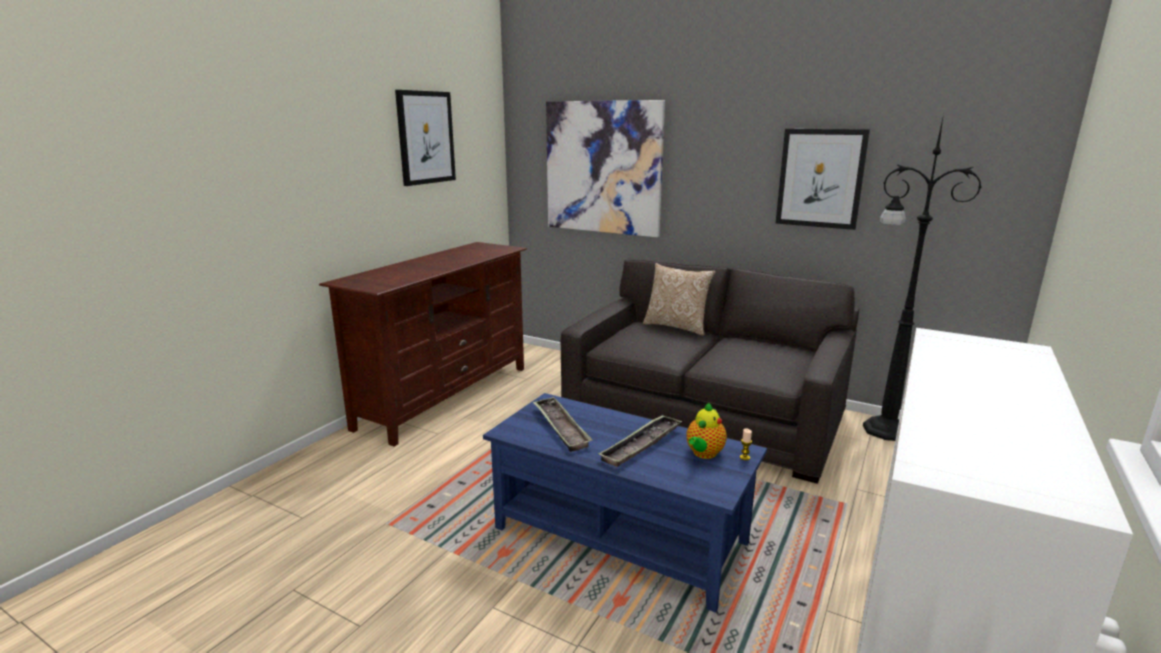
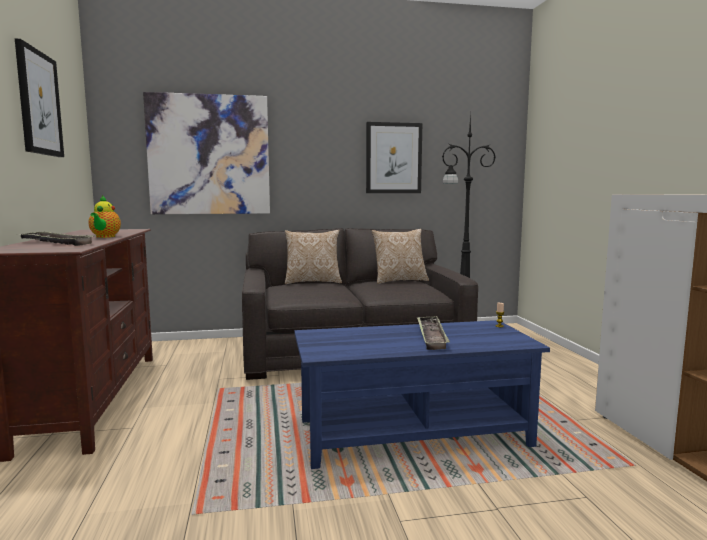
camera: 40 degrees left, 10 degrees down
(561, 427) = (356, 342): tray -> tray (56, 243)
(703, 454) = (475, 330): teapot -> teapot (105, 237)
(775, 348) = (399, 281): none -> pillow

